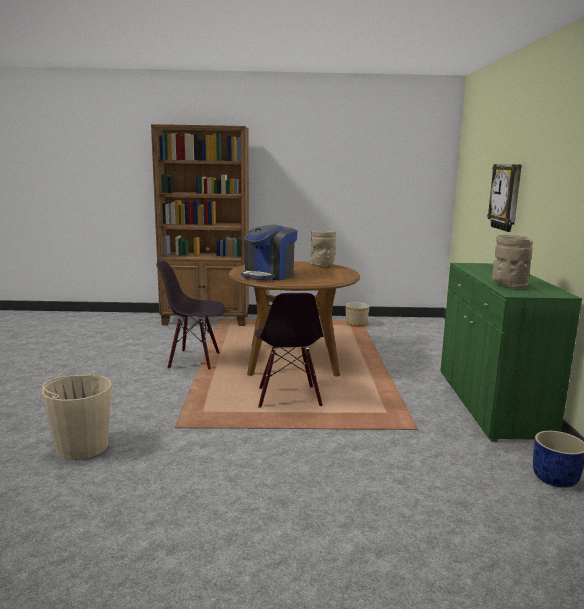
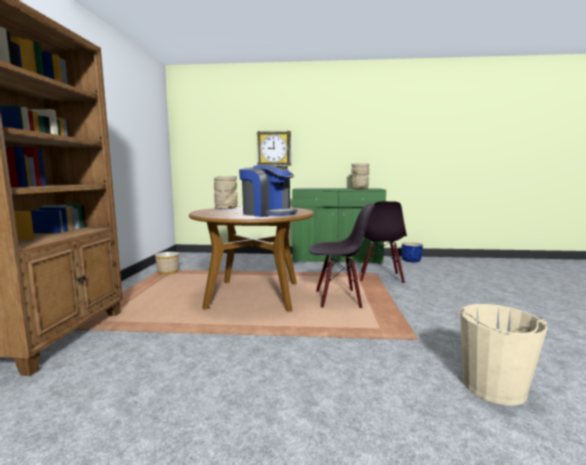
camera: 85 degrees left, 5 degrees down
(194, 360) = (235, 338): black chair -> black chair (380, 278)

